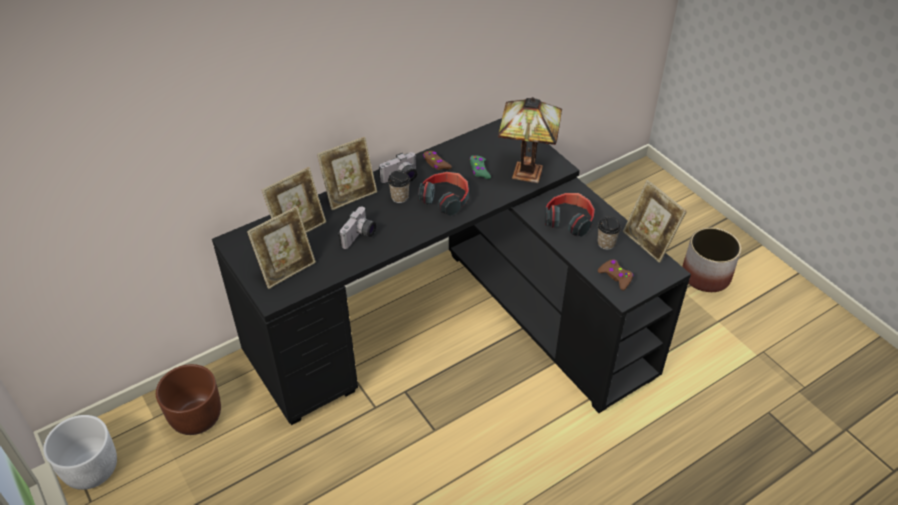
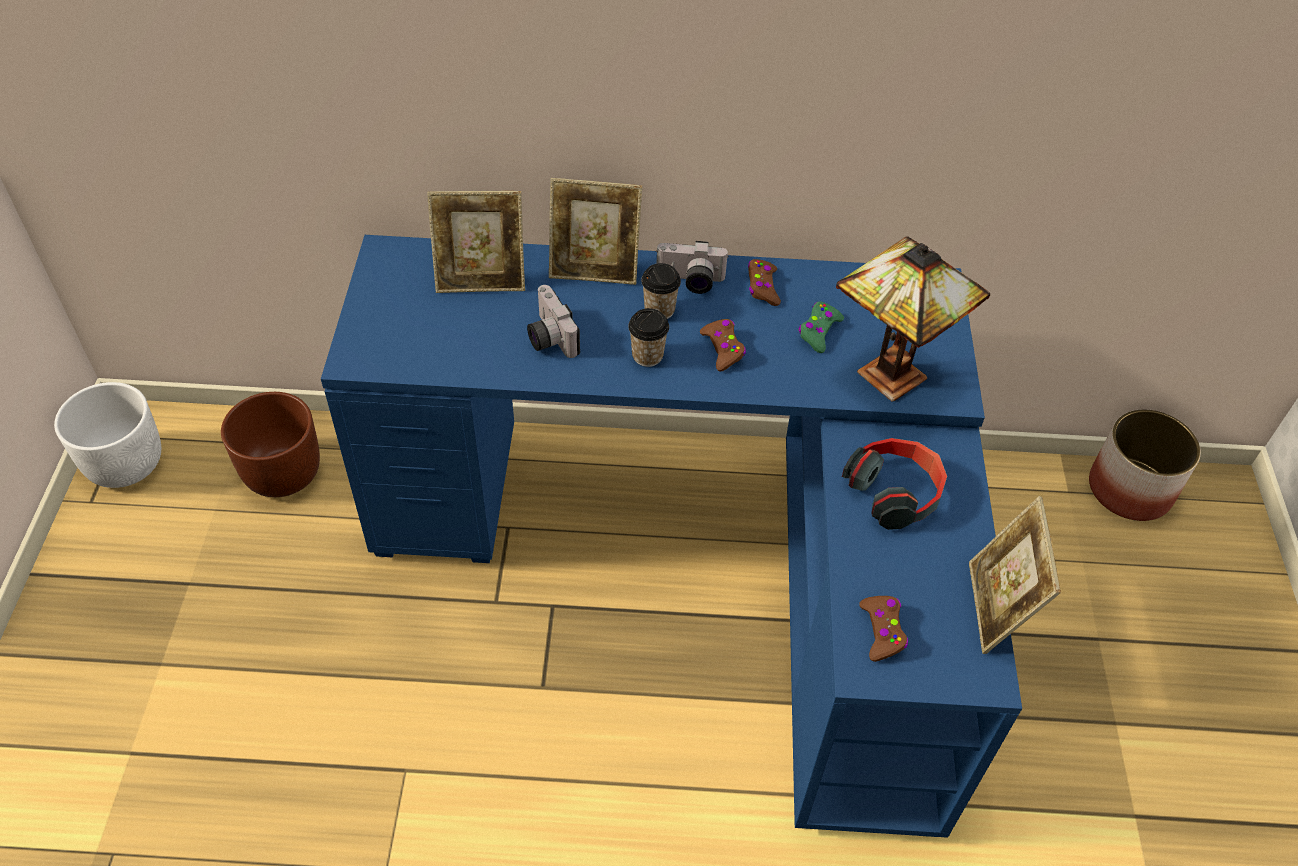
camera: 35 degrees right, 5 degrees up
(286, 269) = (410, 329): picture frame -> none
(359, 236) = (548, 337): camera -> camera turned 90 degrees clockwise
(445, 199) = (723, 349): headphones -> brown game controller
(454, 325) = (701, 554): black desk -> blue desk
(606, 243) = (920, 565): cup -> cup (647, 356)
(706, 275) = (1182, 726): planter -> planter (1130, 490)

